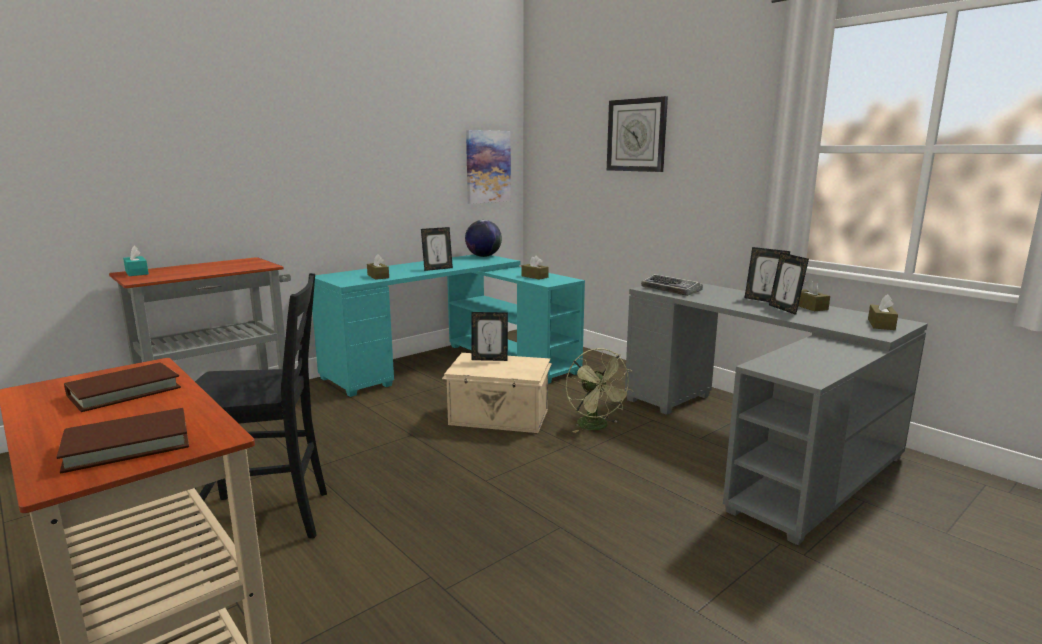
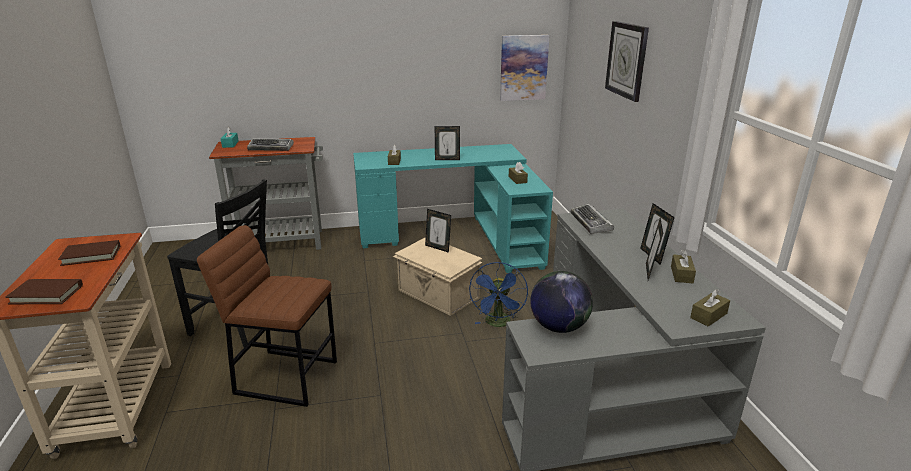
camera: 30 degrees right, 10 degrees up
(214, 269) = (271, 148): none -> keyboard
(412, 550) = (284, 376): none -> brown chair
(483, 256) = (505, 148): globe -> globe (558, 327)
(597, 427) = (498, 324): green fan -> blue fan

